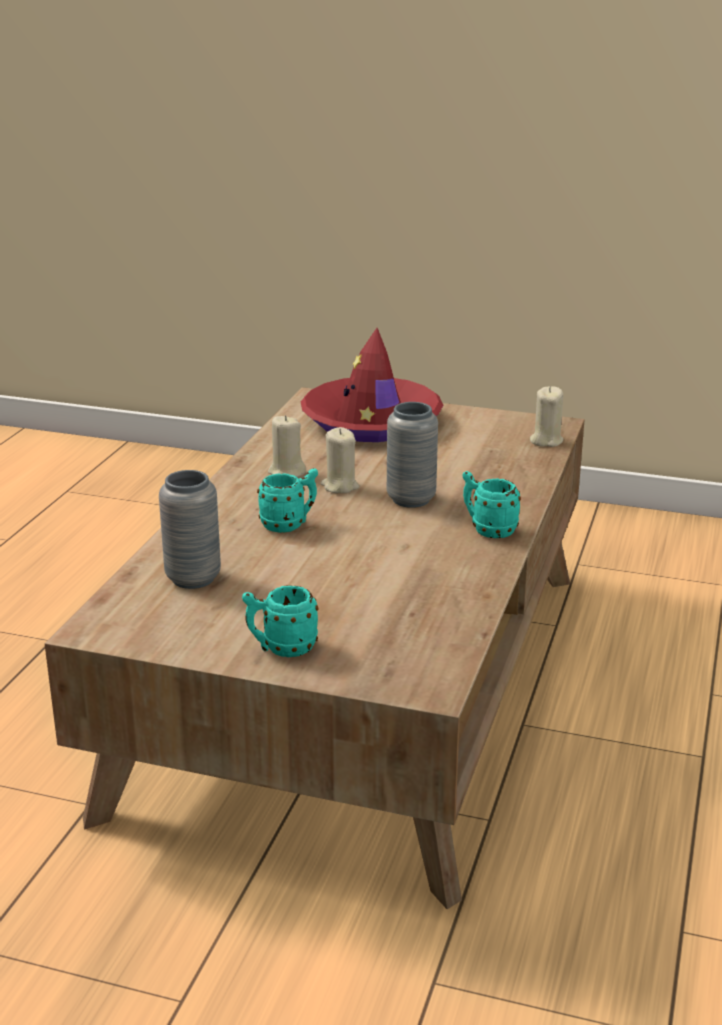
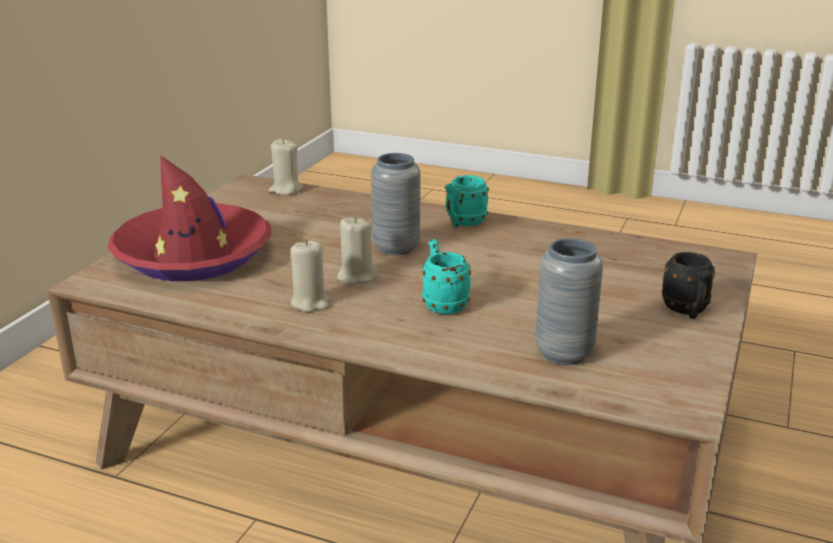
camera: 85 degrees left, 0 degrees up
(281, 648) = (687, 311): turquoise mug -> black mug

